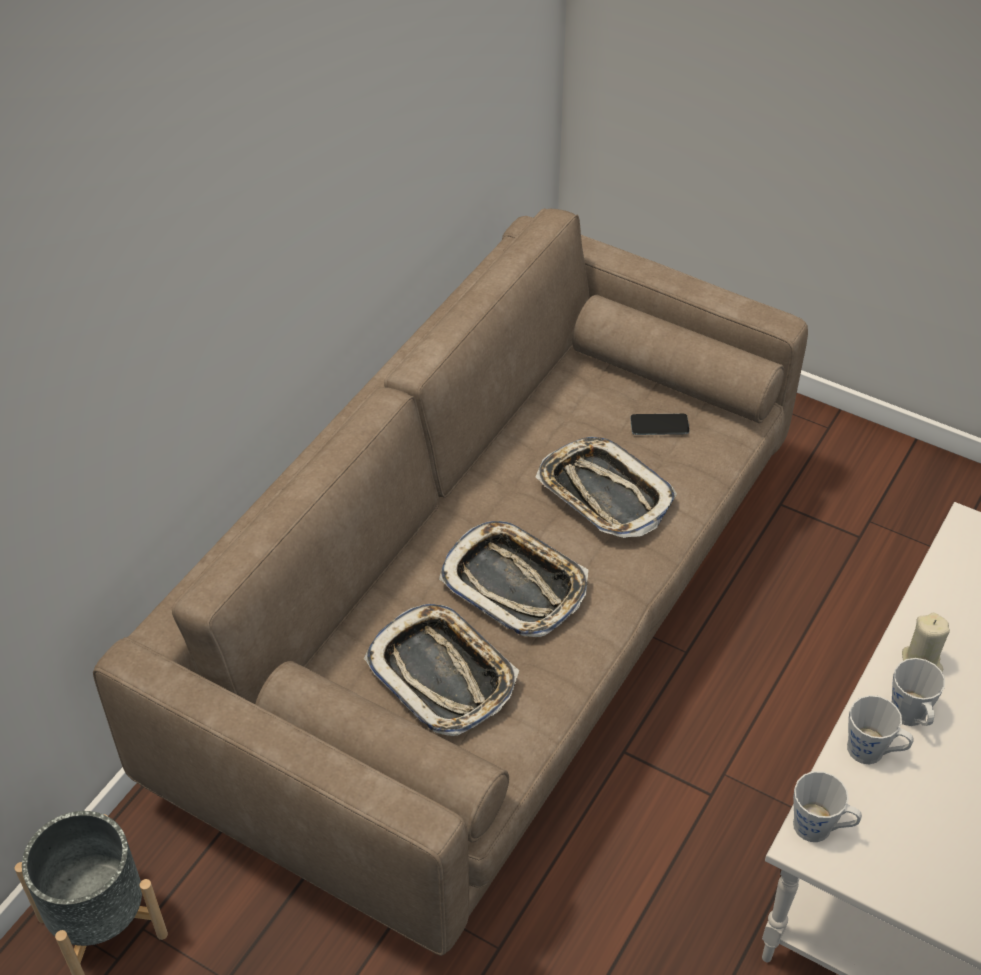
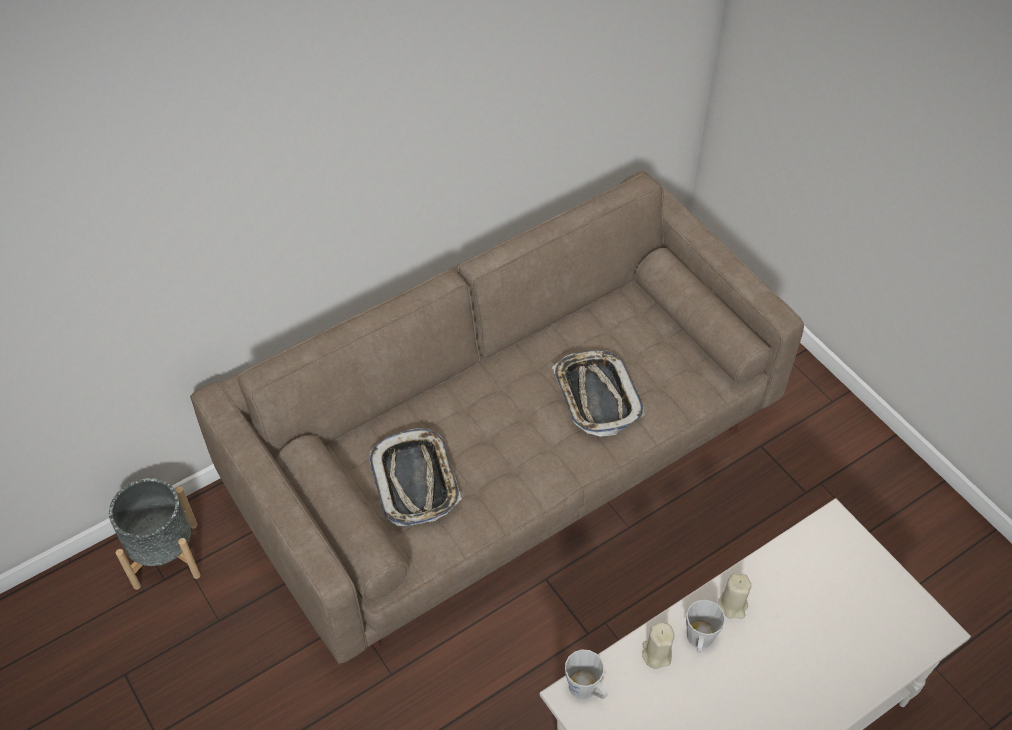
camera: 25 degrees right, 5 degrees up
(514, 584) = (498, 437): tray -> none
(659, 425) = (666, 359): phone -> none
(872, 752) = (656, 653): grey mug -> beige candle

